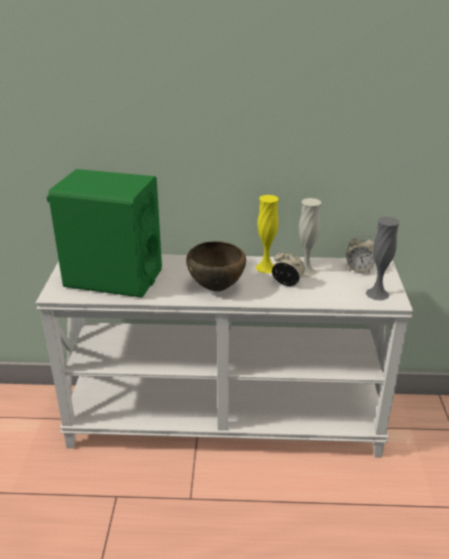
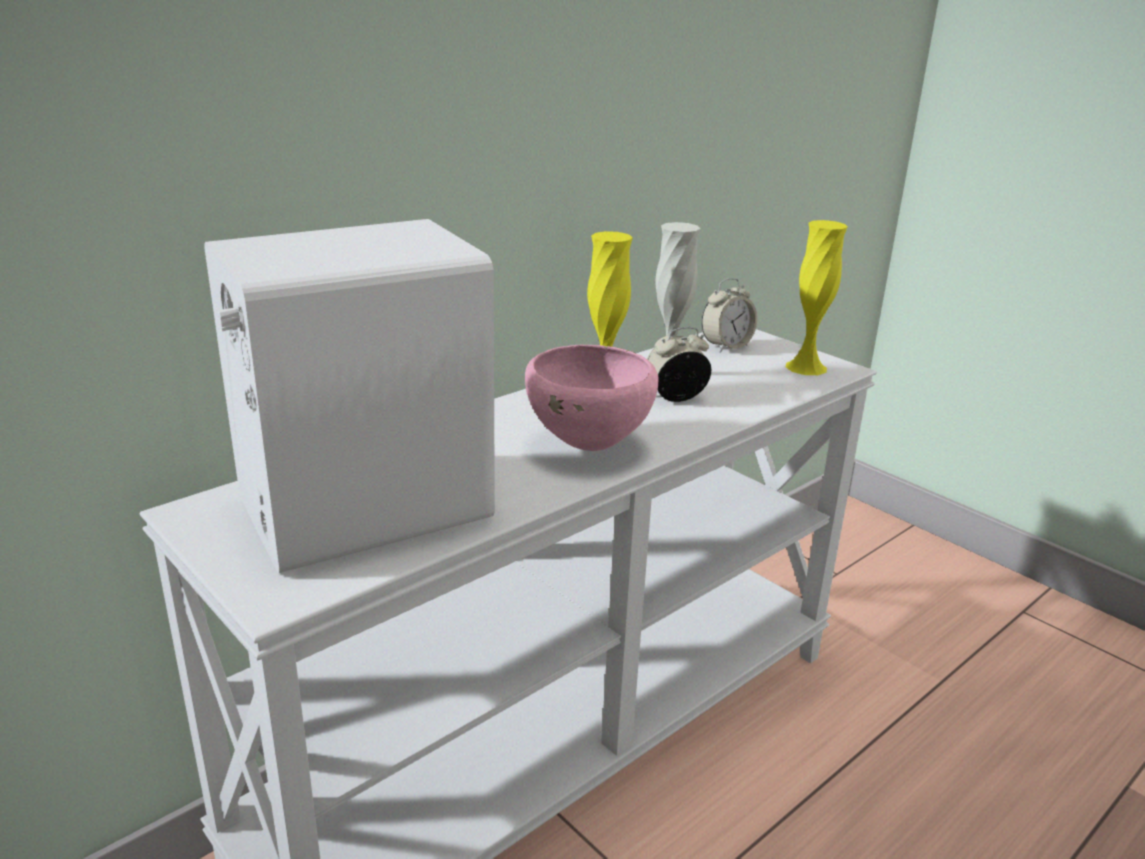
camera: 45 degrees left, 5 degrees down
(113, 278) = (363, 510): green speaker -> white speaker
(217, 288) = (590, 446): brown bowl -> pink bowl
(377, 294) = (806, 367): grey vase -> yellow vase

